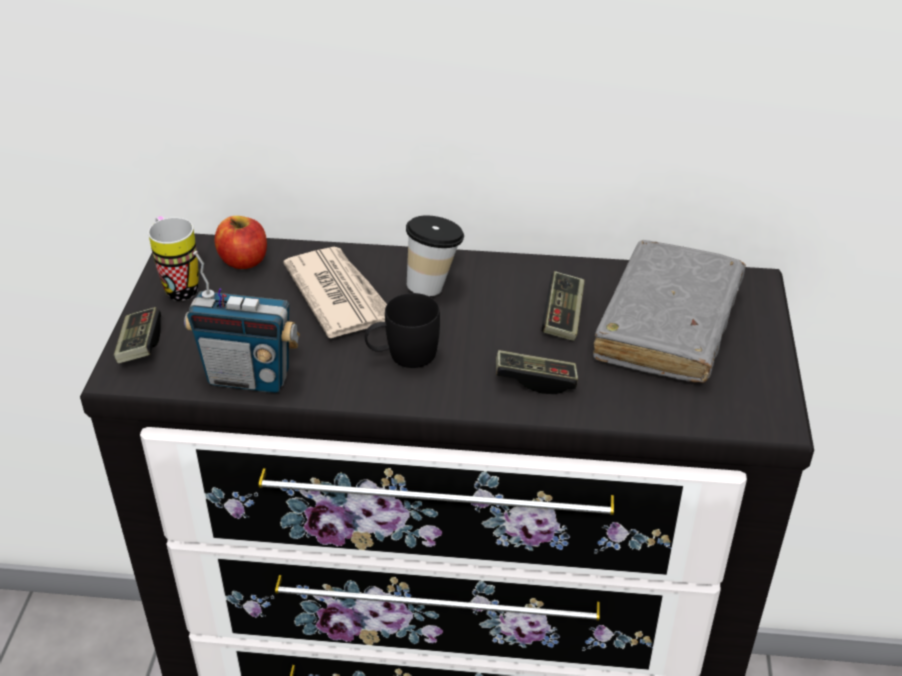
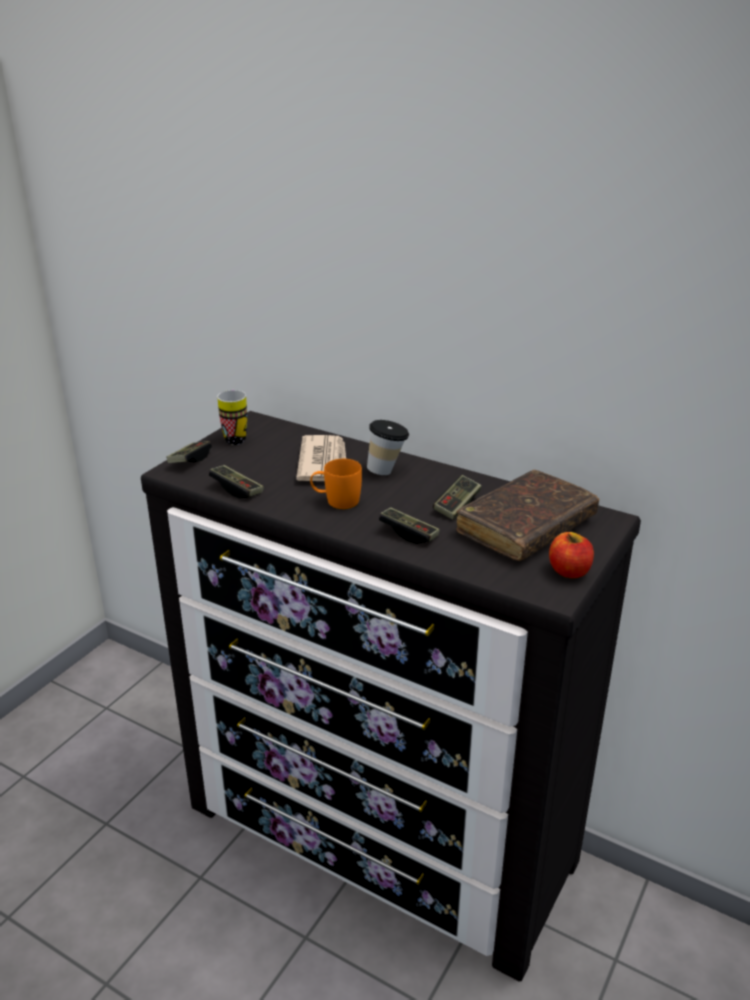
camera: 25 degrees right, 10 degrees down
(244, 261) = (283, 434): apple -> apple (569, 571)
(249, 377) = (237, 489): radio -> game controller
(403, 355) = (336, 501): black mug -> orange mug
(668, 325) = (526, 527): grey book -> brown book

